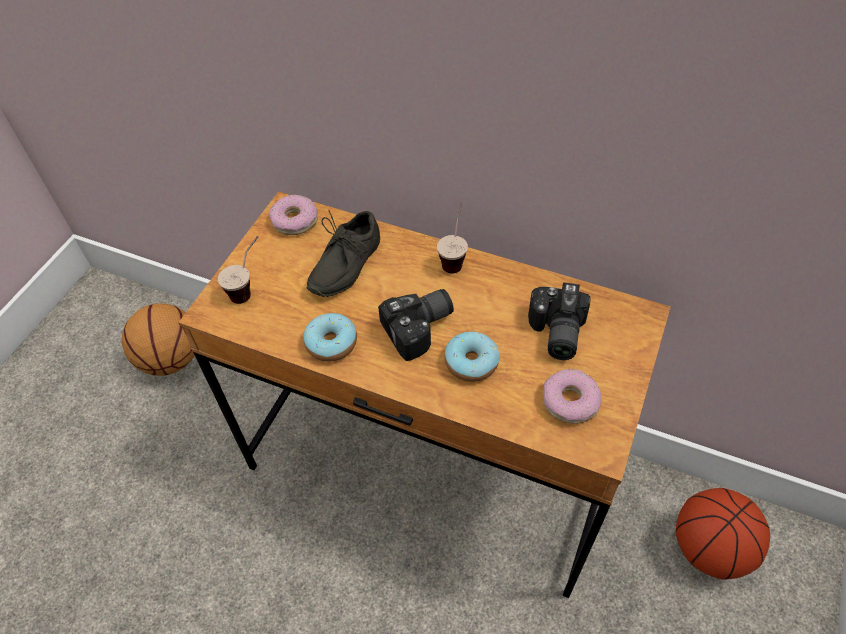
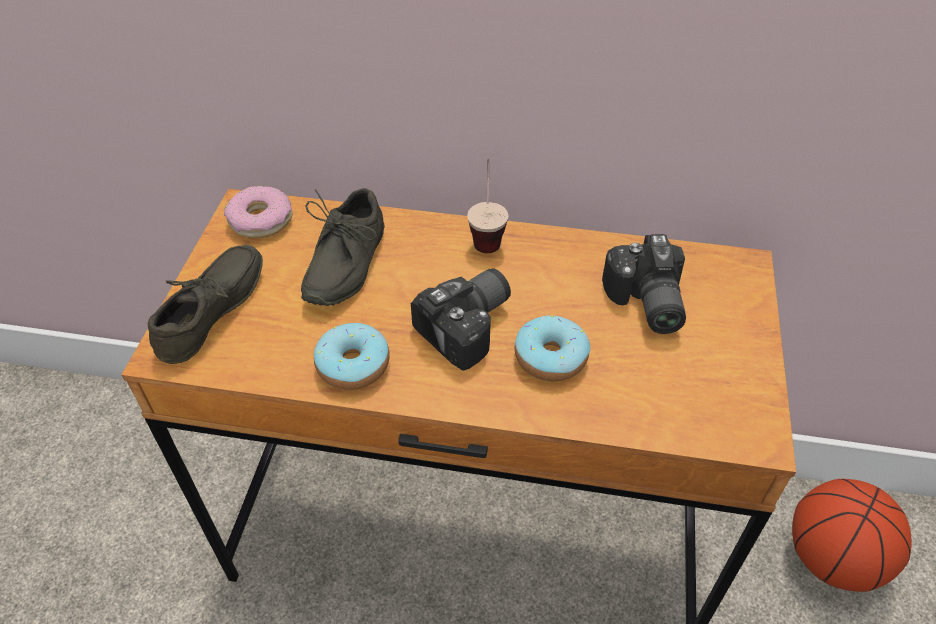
camera: 15 degrees left, 5 degrees down
(172, 359) = (91, 456): basketball -> none
(249, 288) = (217, 313): cup -> grey shoe
(570, 401) = (694, 383): donut -> none

